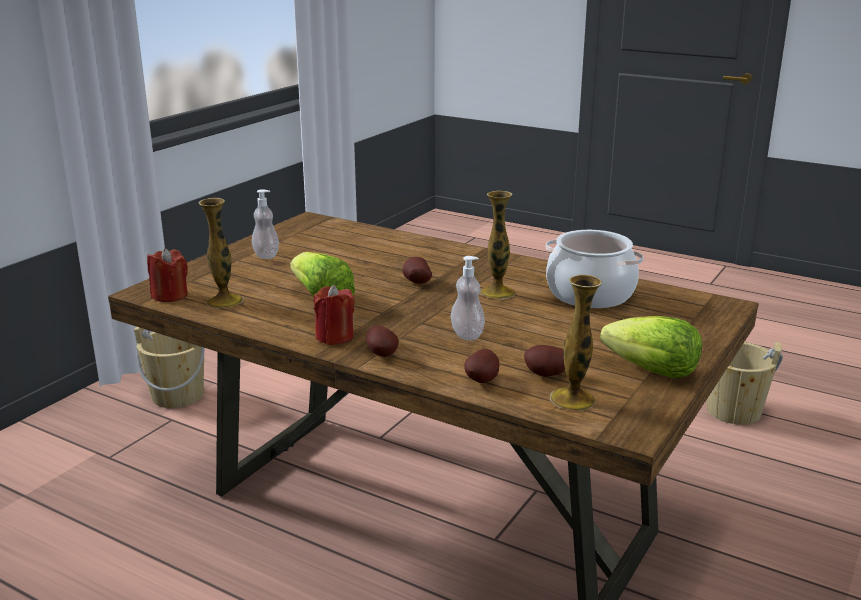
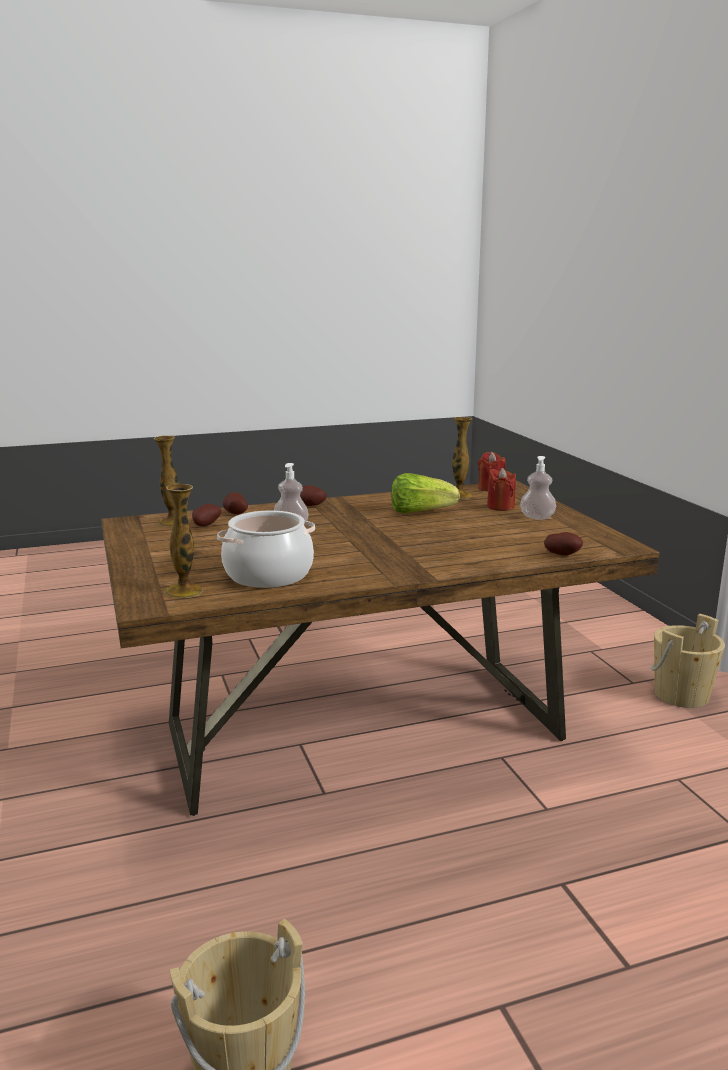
camera: 130 degrees right, 5 degrees down
(334, 337) = (354, 503): red candle -> red candle (500, 507)
(416, 282) = (400, 538): potato -> potato (563, 555)
(497, 292) = (333, 551): vase -> vase (183, 591)
(653, 371) = (146, 546): lettuce -> none

